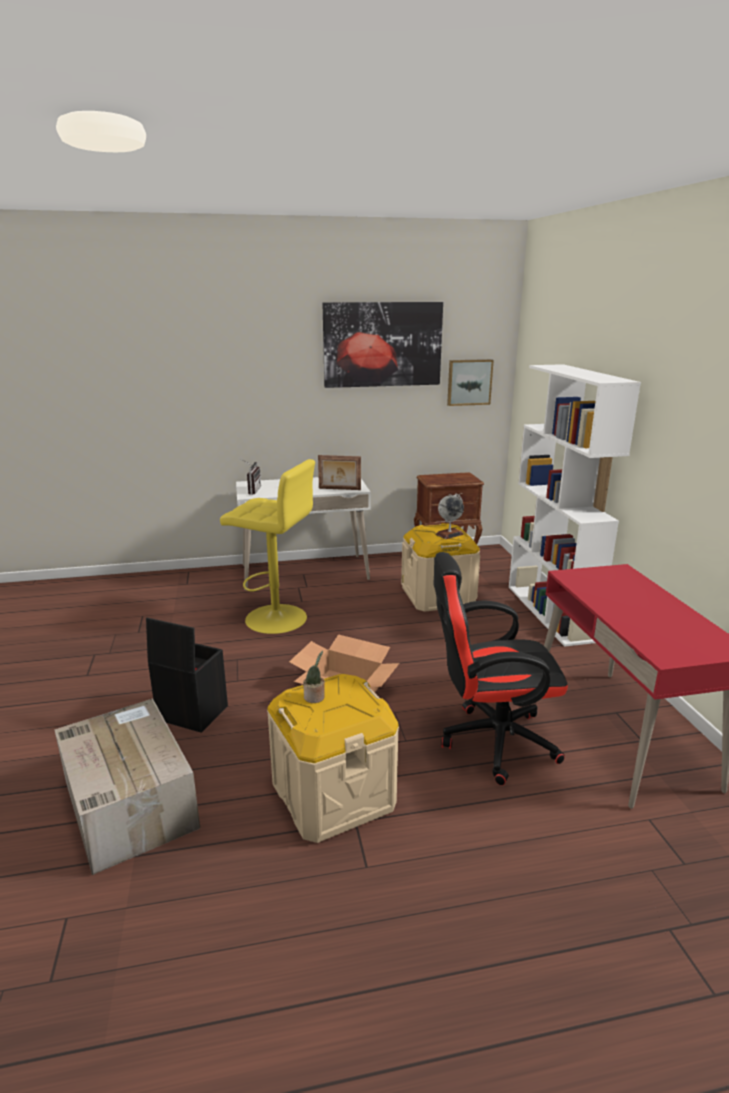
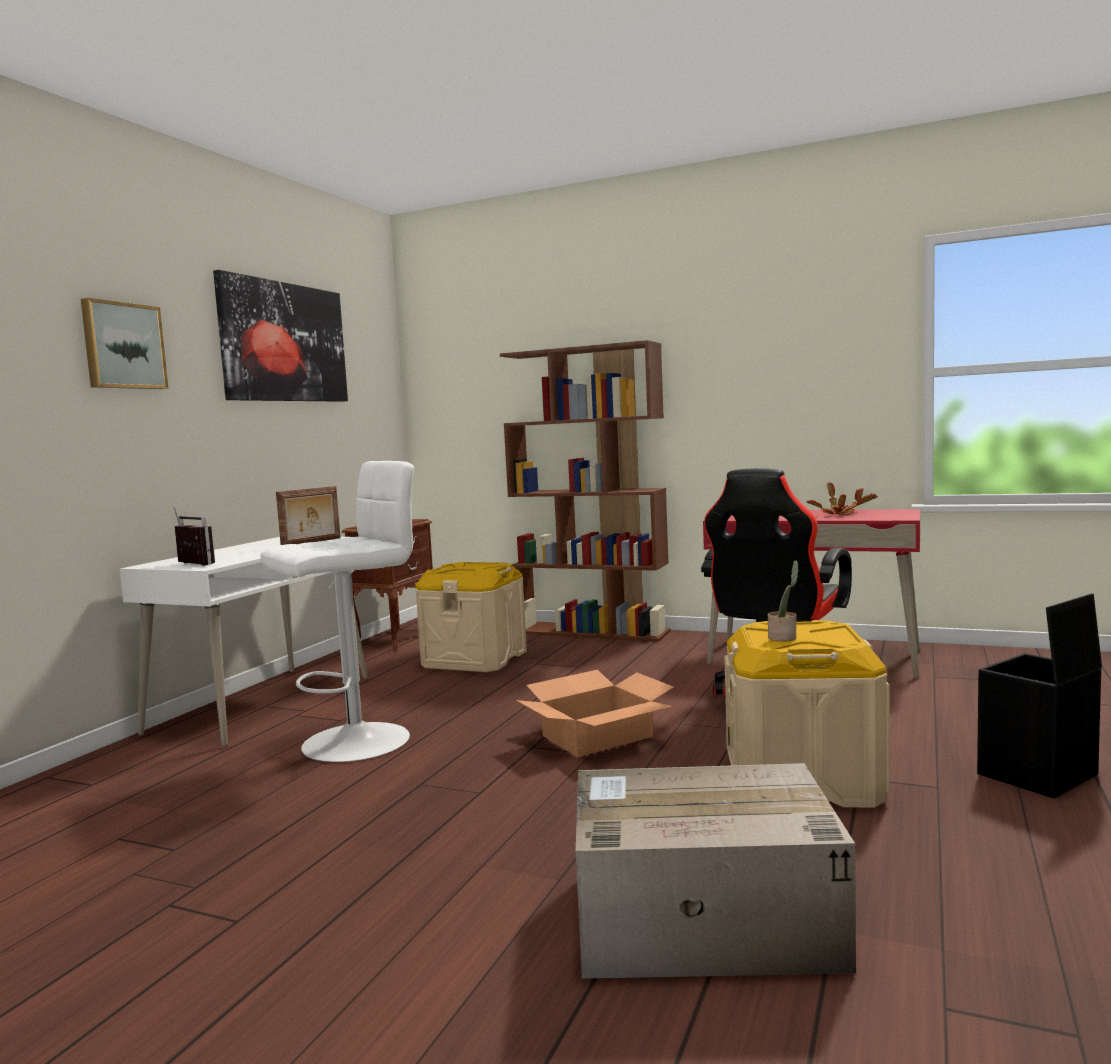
camera: 55 degrees left, 15 degrees down
(191, 713) = (517, 838): black storage box -> black storage box (1037, 775)
(276, 619) = (357, 742): yellow stool -> white stool
(449, 534) = (479, 565): globe -> none
(469, 382) = (369, 400): picture -> picture (122, 346)
(551, 613) = (593, 632): white bookcase -> brown bookcase
(660, 621) = (840, 514): none -> potted plant

